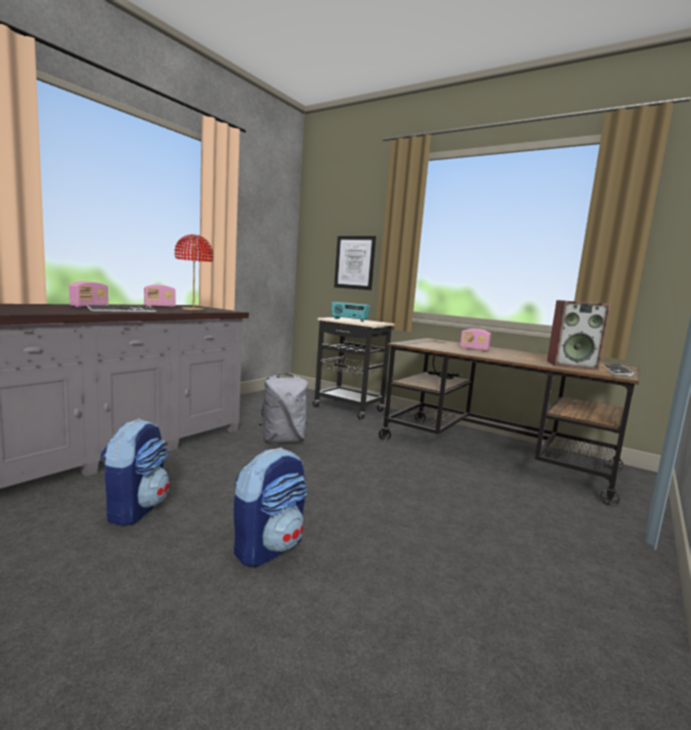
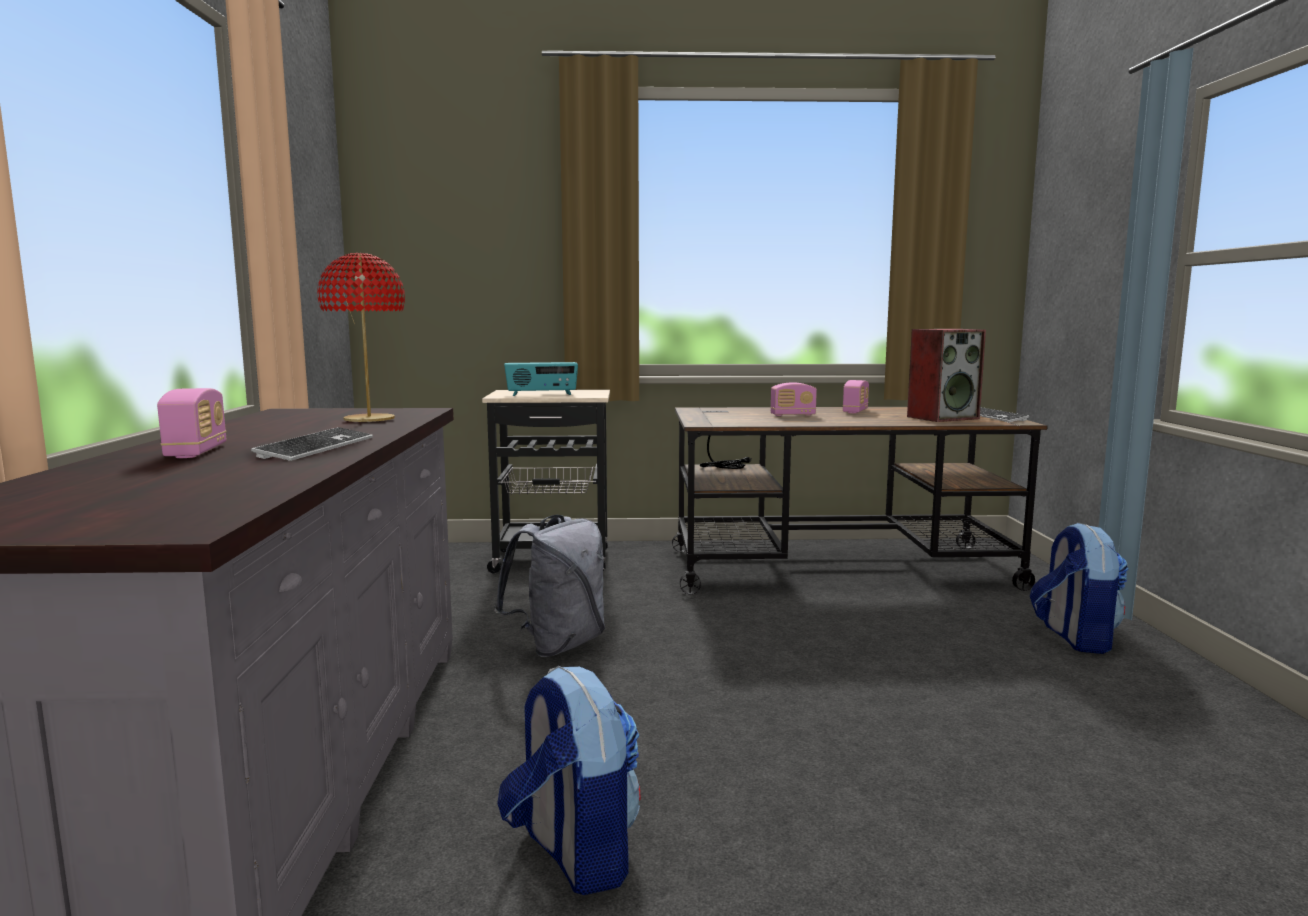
camera: 35 degrees left, 0 degrees up
(159, 306) = (273, 424): radio -> radio (855, 411)
(269, 547) = (855, 801): backpack -> backpack (1074, 638)
(354, 262) = (496, 283): picture -> none

